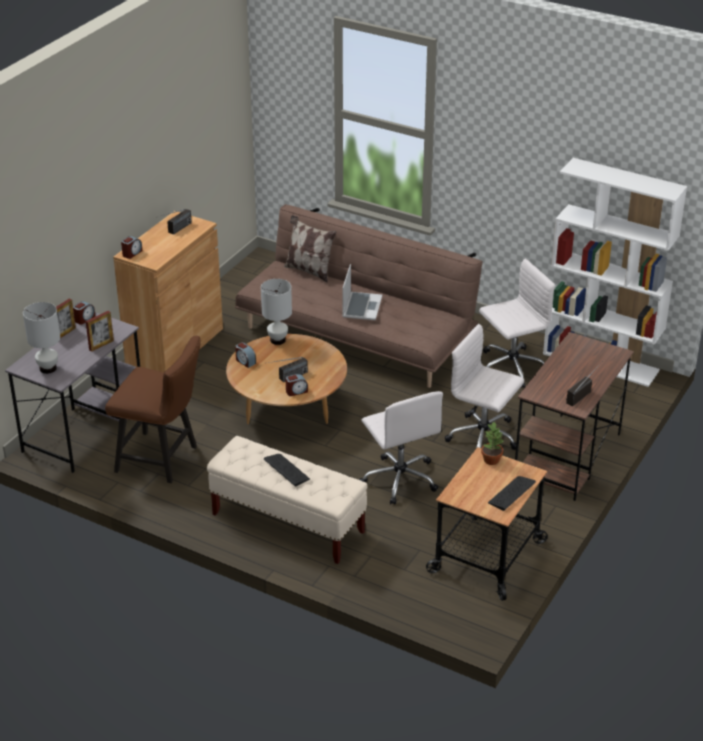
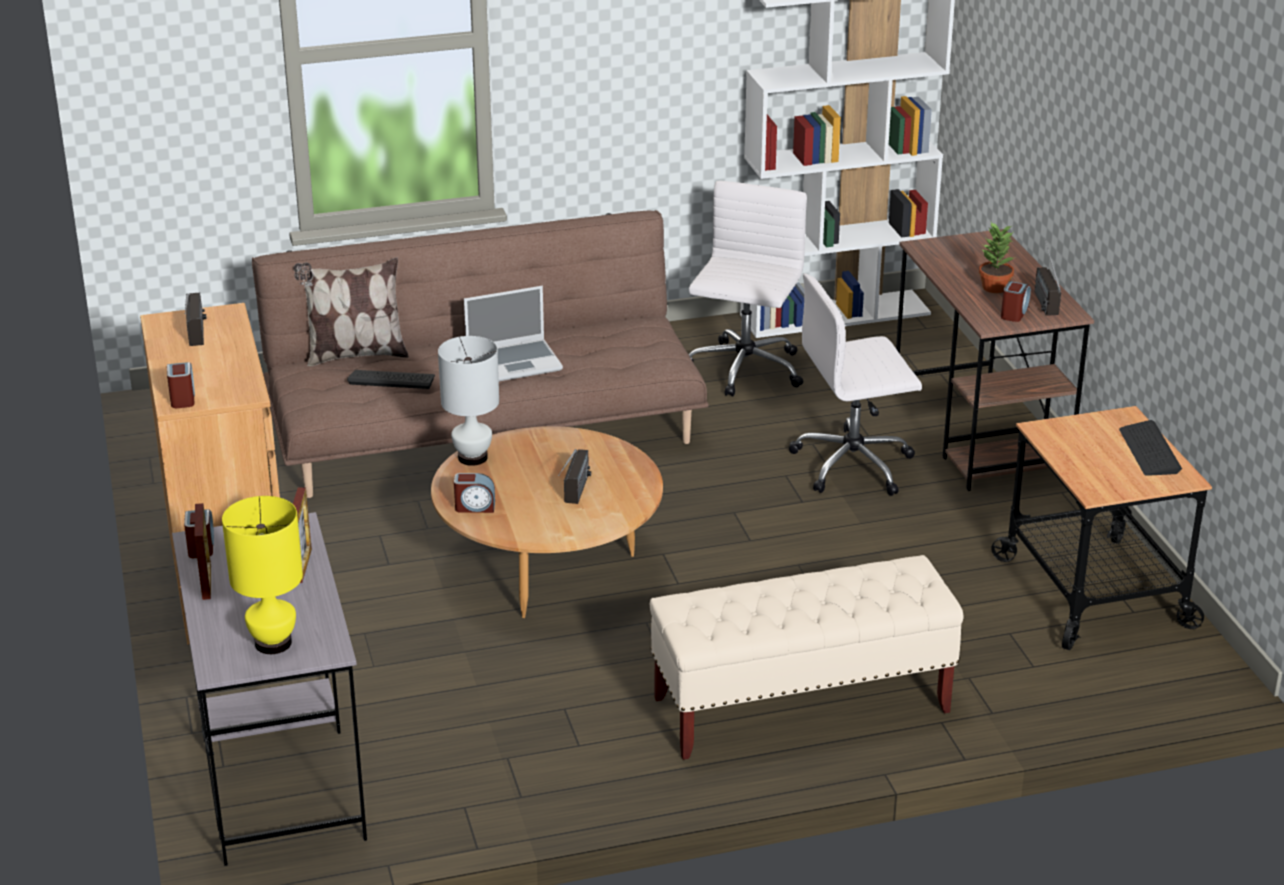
camera: 45 degrees left, 5 degrees down
(47, 369) = (273, 644): white table lamp -> yellow table lamp
(162, 460) = (480, 736): brown chair -> none
(287, 470) = (805, 598): keyboard -> keyboard (392, 380)
(296, 391) = (617, 505): alarm clock -> alarm clock (1014, 313)
(361, 307) = (514, 362): laptop -> laptop turned 105 degrees clockwise
(399, 478) = (841, 567): white office chair -> none
(491, 459) = (1058, 428): potted plant -> potted plant (994, 287)

